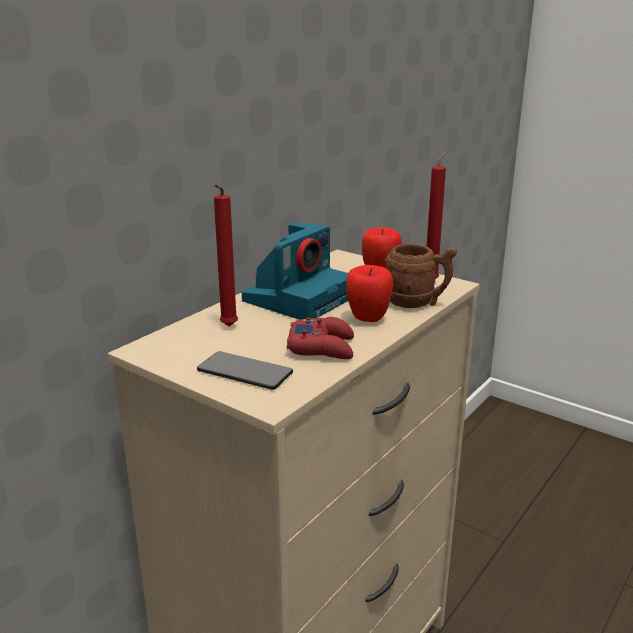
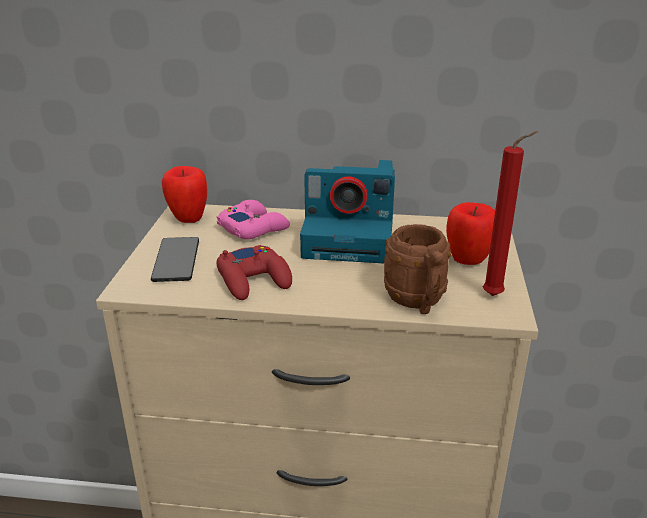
camera: 60 degrees right, 5 degrees up
(227, 327) = (253, 228): red candle -> pink game controller
(368, 319) = (340, 286): apple -> apple (188, 219)

